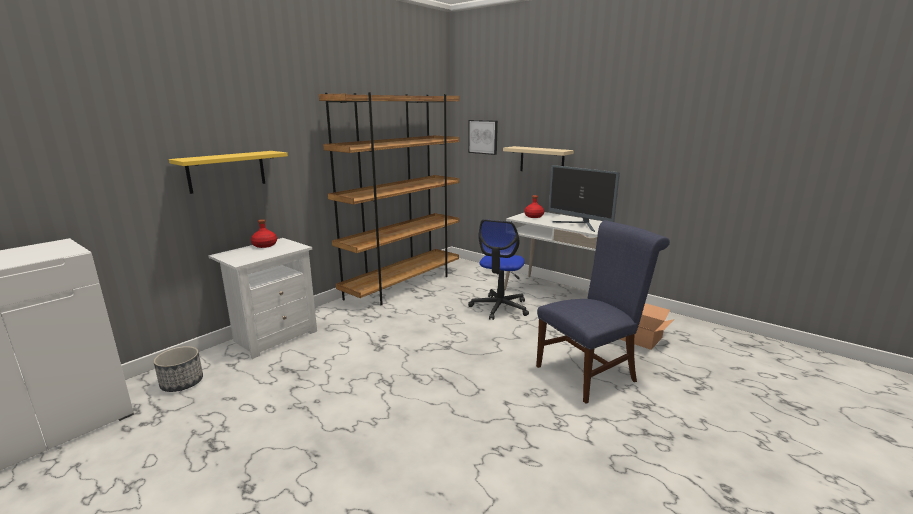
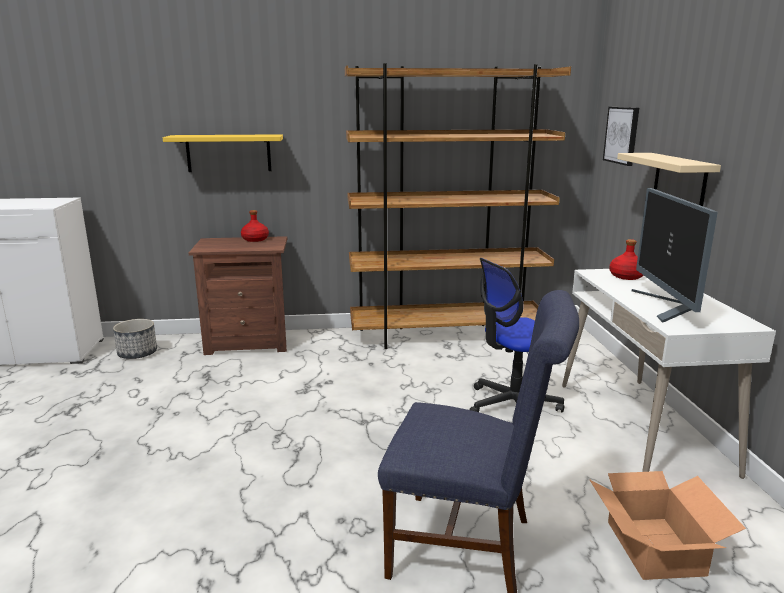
camera: 45 degrees right, 0 degrees up
(274, 336) = (249, 342): white nightstand -> brown nightstand

